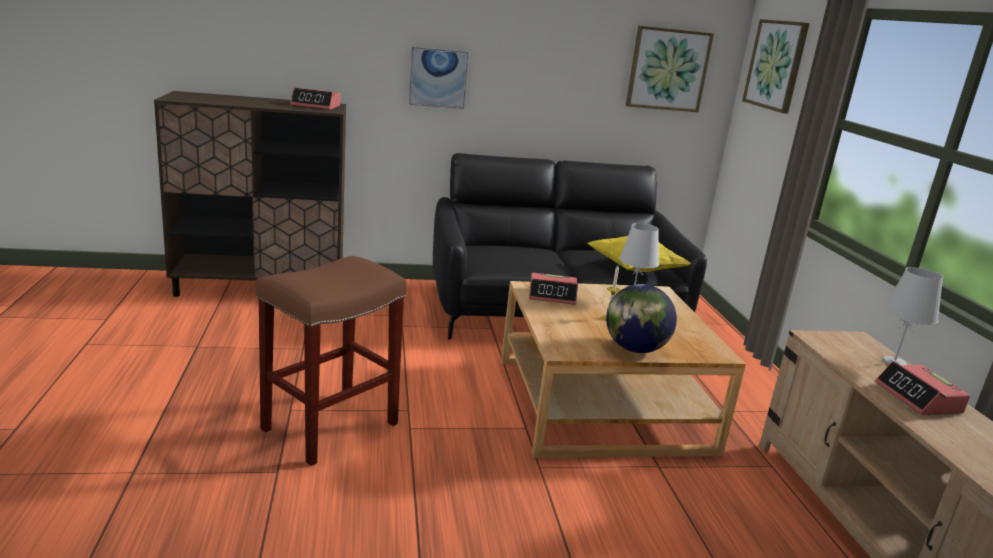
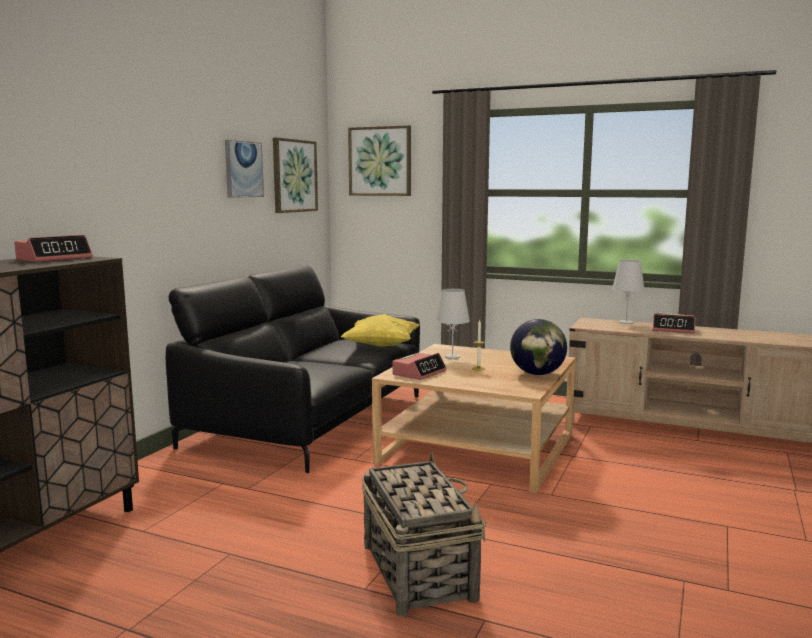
camera: 55 degrees left, 10 degrees down
(331, 425) = (418, 571): brown stool -> basket
(438, 78) = (138, 207): picture -> picture (243, 169)

